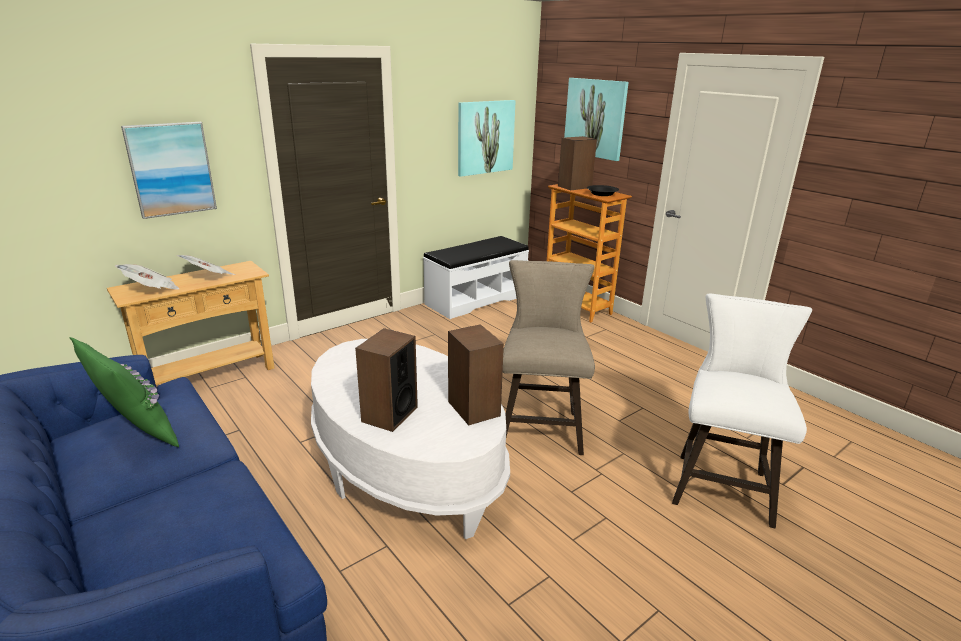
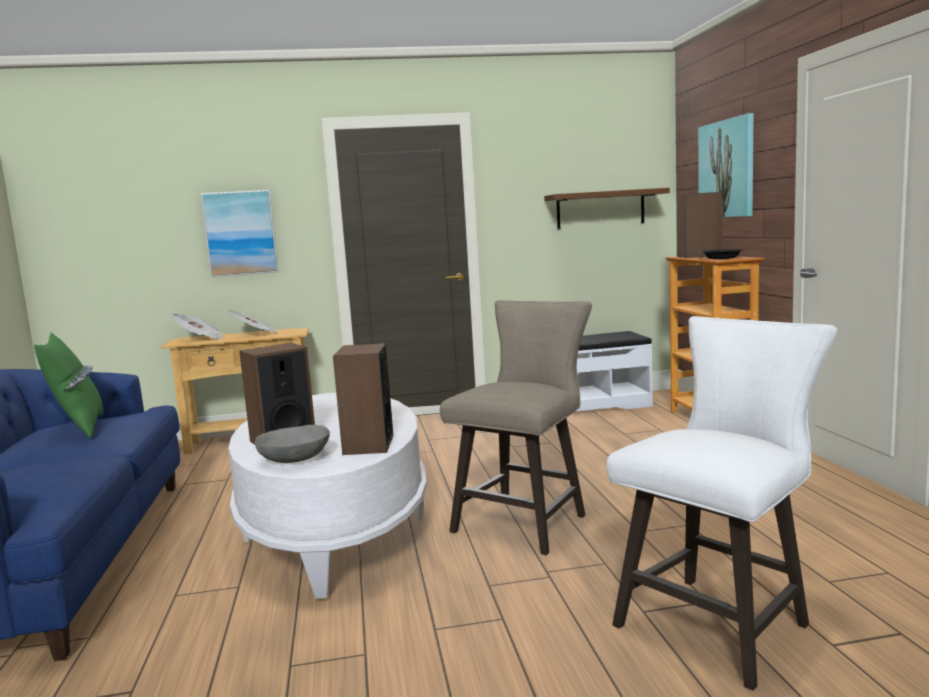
camera: 30 degrees right, 15 degrees down
(433, 437) = (295, 458): none -> grey bowl
(485, 137) = (600, 209): picture -> brown shelf

